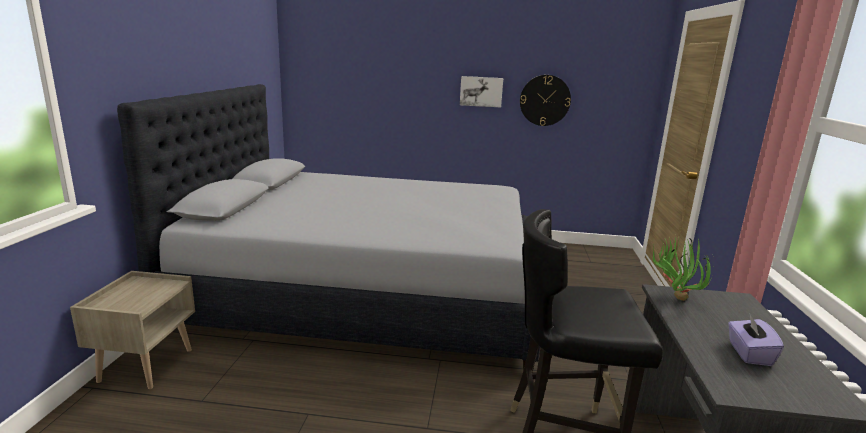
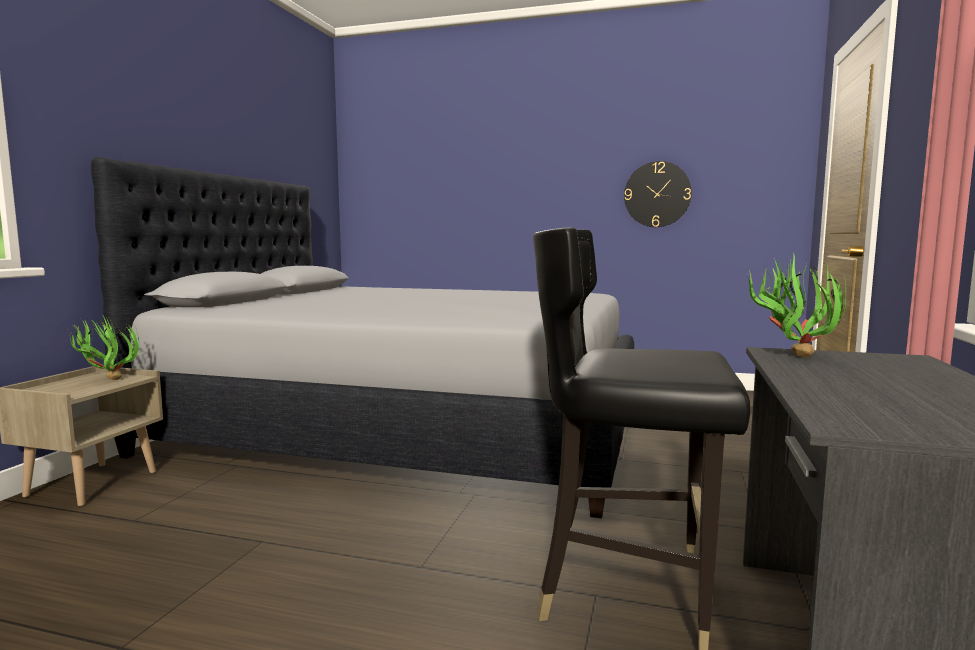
camera: 10 degrees right, 10 degrees down
(151, 287) = (106, 380): none -> potted plant
(481, 91) = (574, 189): picture -> none
(749, 353) = (900, 396): purple tissue box -> none

